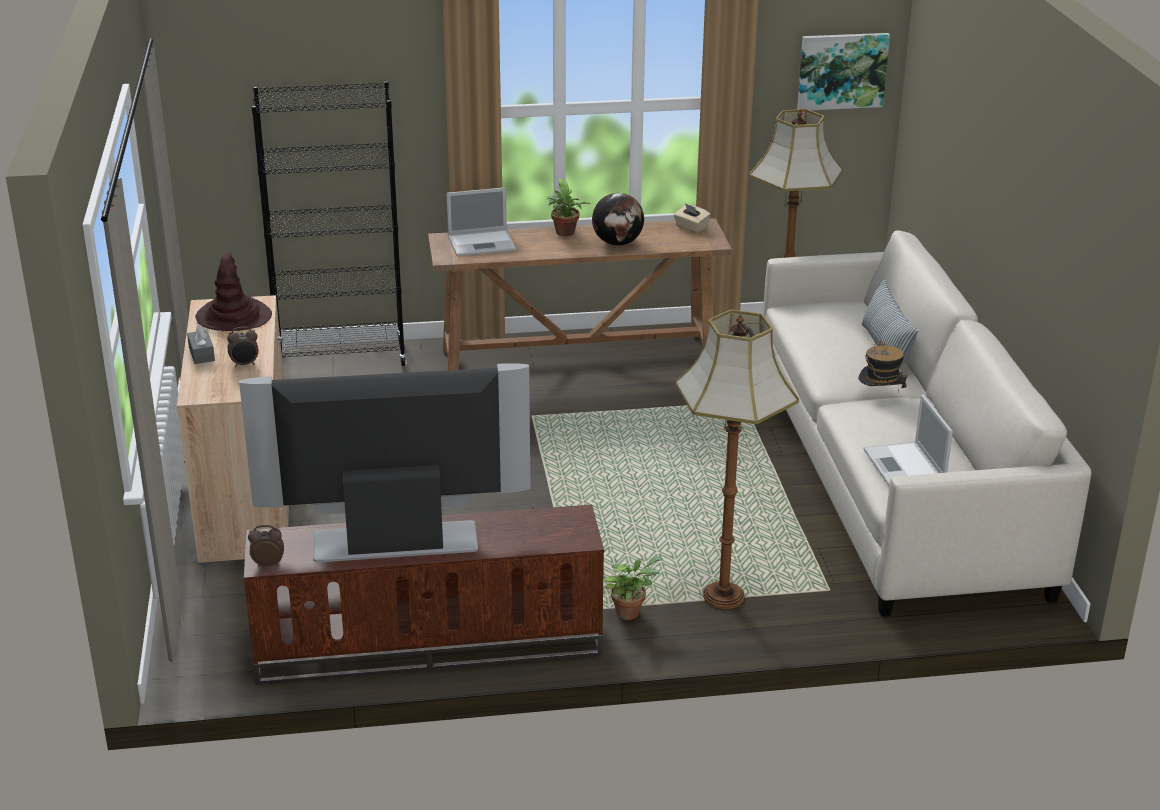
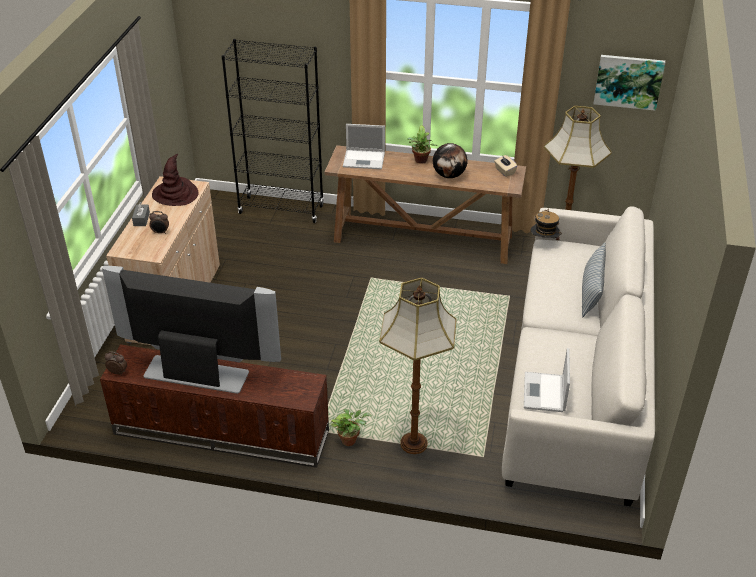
camera: 20 degrees right, 10 degrees up
(880, 398) = (565, 331): hat -> hat (544, 243)

